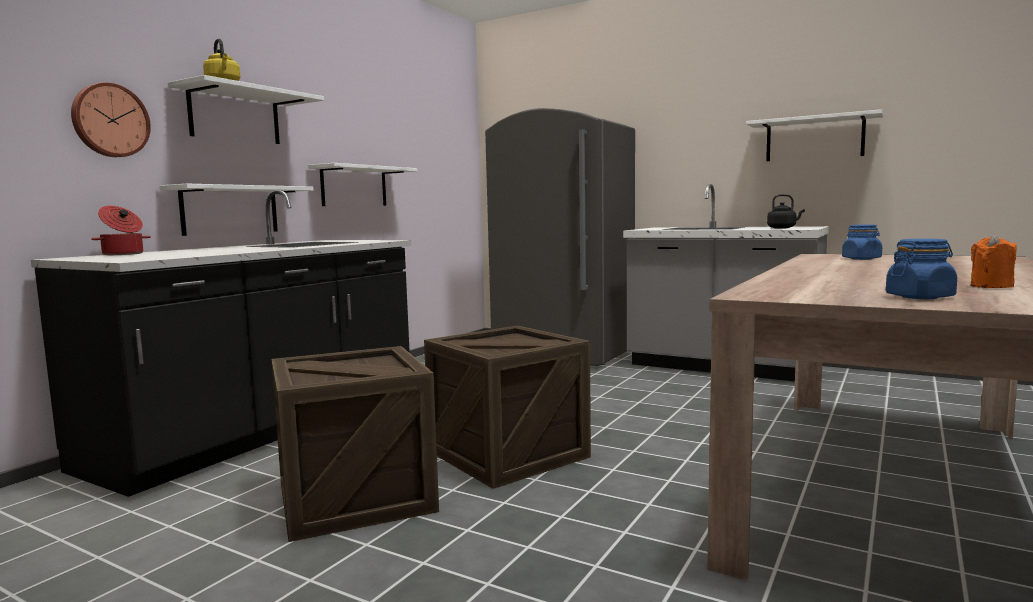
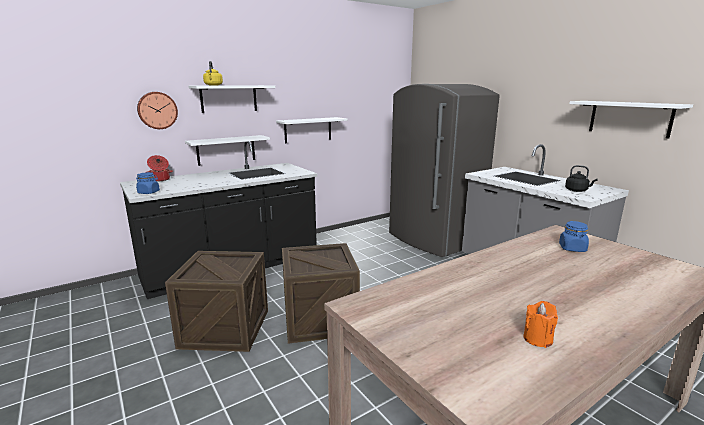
camera: 25 degrees right, 10 degrees up
(920, 297) = (442, 344): blue jar -> blue jar (149, 192)

